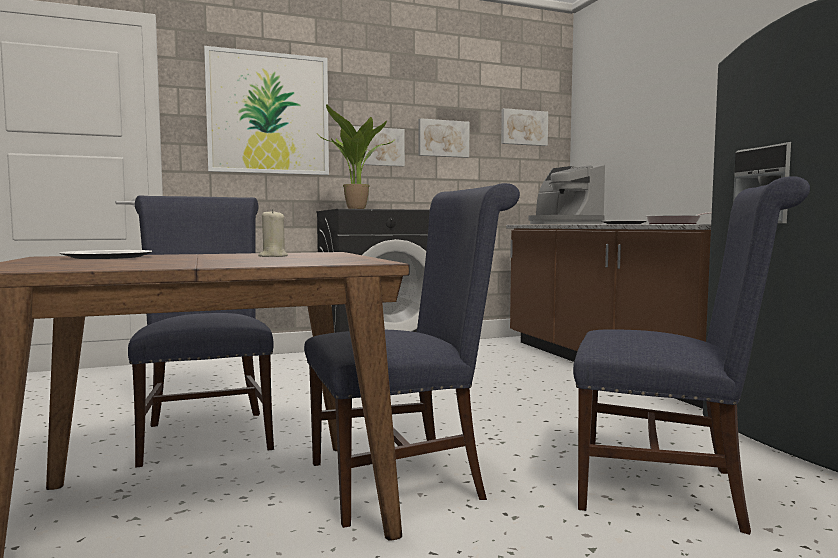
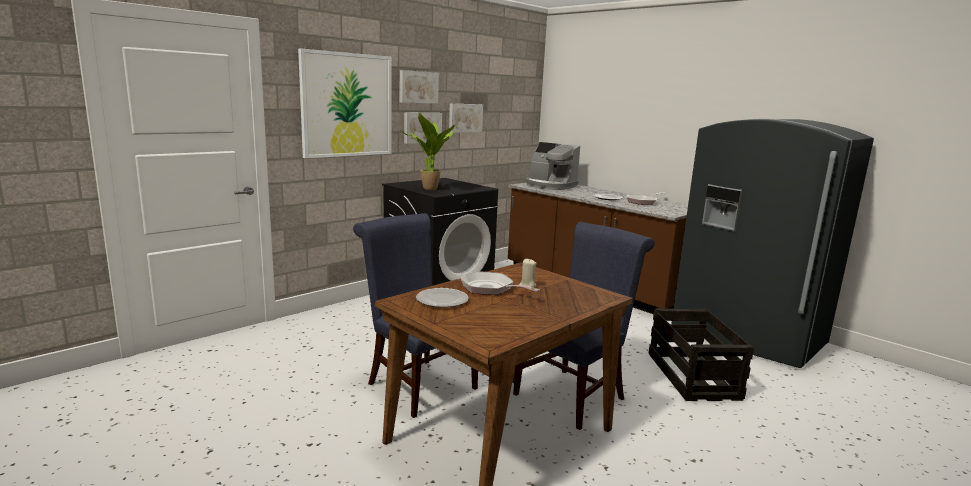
camera: 25 degrees left, 10 degrees up
(211, 256) = (490, 288): none -> frying pan
(523, 128) = (514, 106): picture -> picture (418, 87)
(671, 489) = (693, 376): blue chair -> crate

